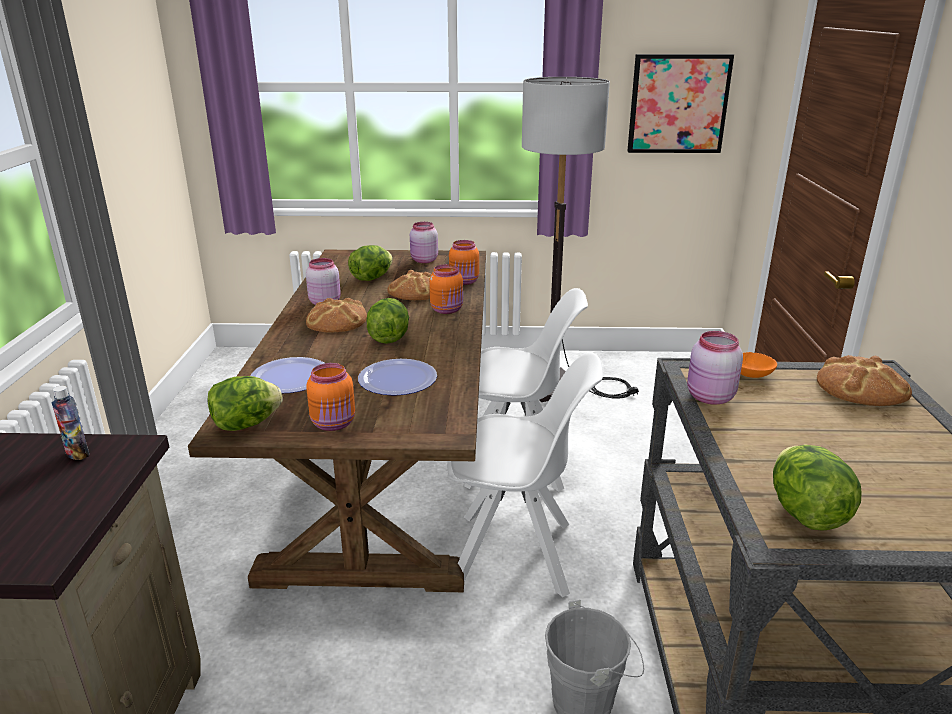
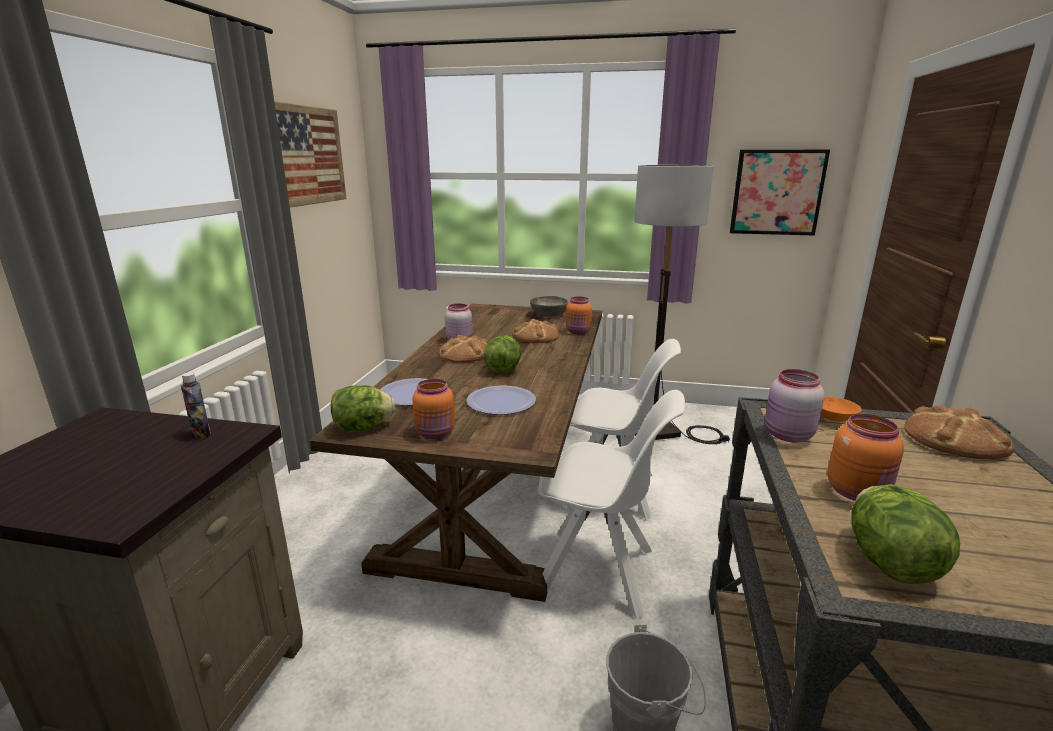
camera: 10 degrees right, 5 degrees down
(101, 73) = (308, 155): none -> picture
(371, 278) = (502, 325): lettuce -> none
(423, 260) = (548, 315): pink jar -> grey bowl
(447, 310) = (558, 352): orange jar -> orange jar (858, 492)

